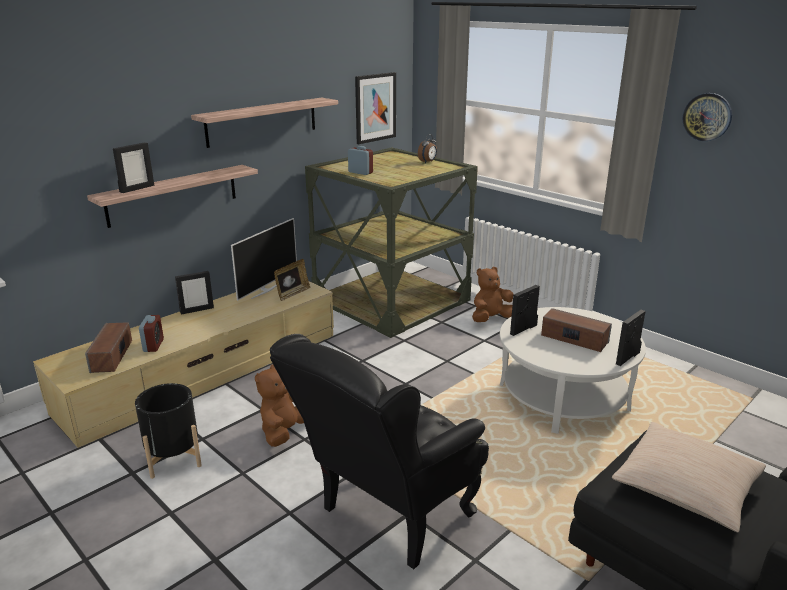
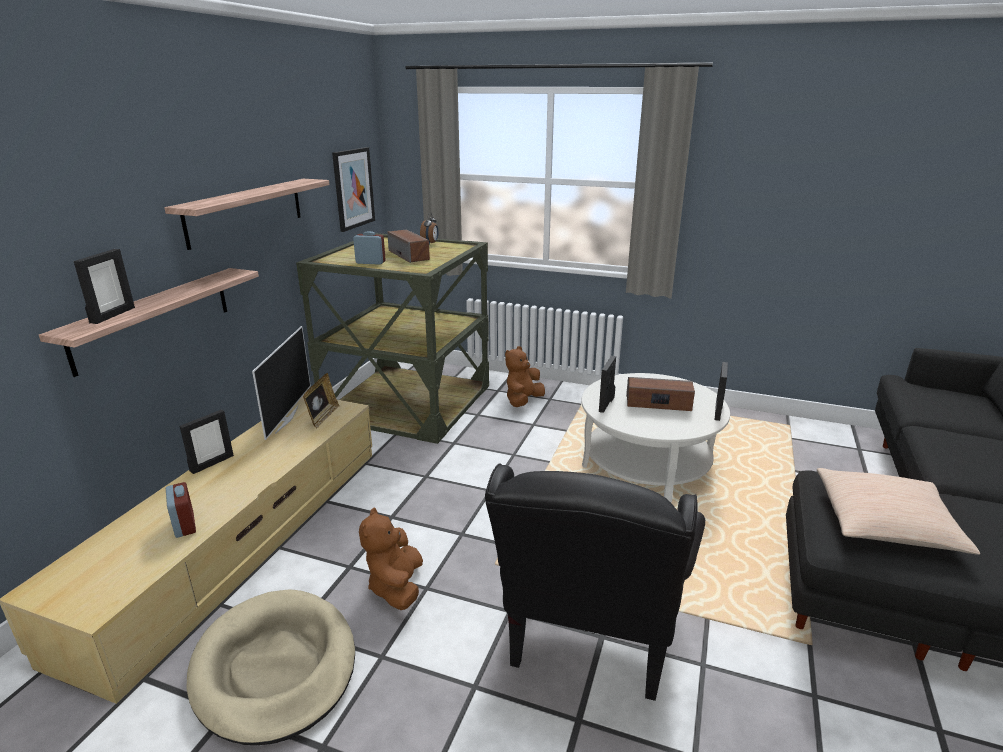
camera: 25 degrees left, 0 degrees up
(112, 356) = (131, 556): speaker -> speaker (409, 255)
(174, 458) = (275, 668): black planter -> beige dog bed
(707, 117) = (724, 171): wall clock -> none

